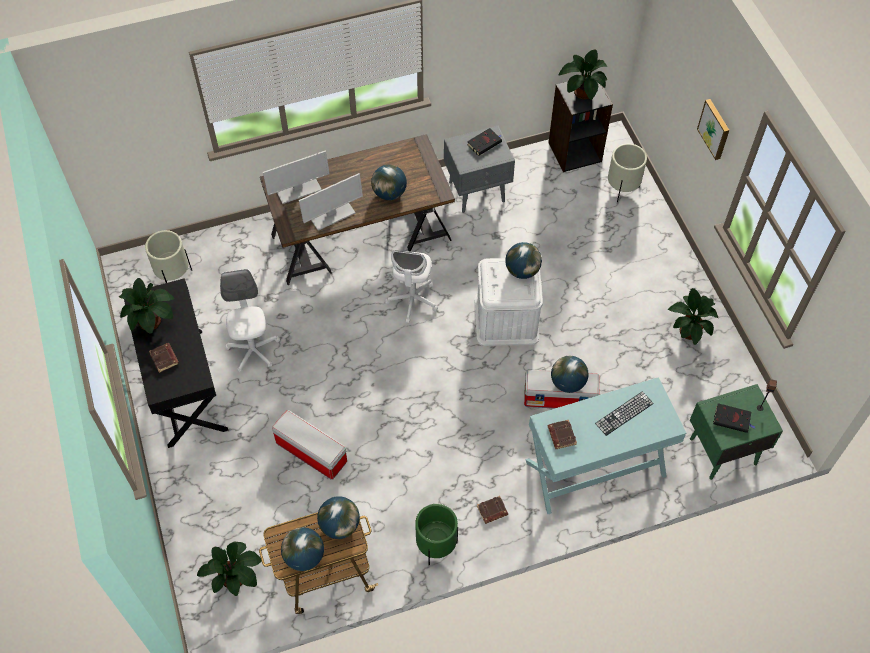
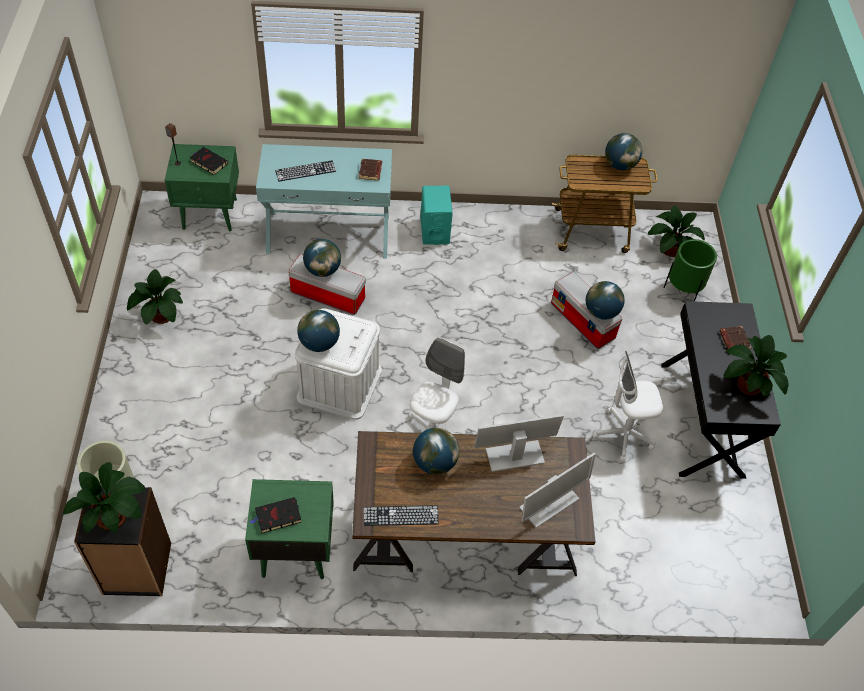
camera: 165 degrees left, 5 degrees down
(174, 276) = (707, 556): beige planter -> none
(253, 350) = (623, 435): white office chair -> white office chair turned 75 degrees clockwise
(298, 190) = (549, 504): monitor -> monitor turned 150 degrees clockwise
(339, 525) = (585, 177): globe -> globe (601, 312)
(399, 153) = (400, 515): none -> keyboard
(436, 546) = (492, 221): green planter -> green planter (683, 290)
(477, 191) = (293, 550): grey nightstand -> green nightstand
(492, 511) = (434, 230): brown book -> turquoise speaker
(715, 129) = (37, 295): picture -> none

